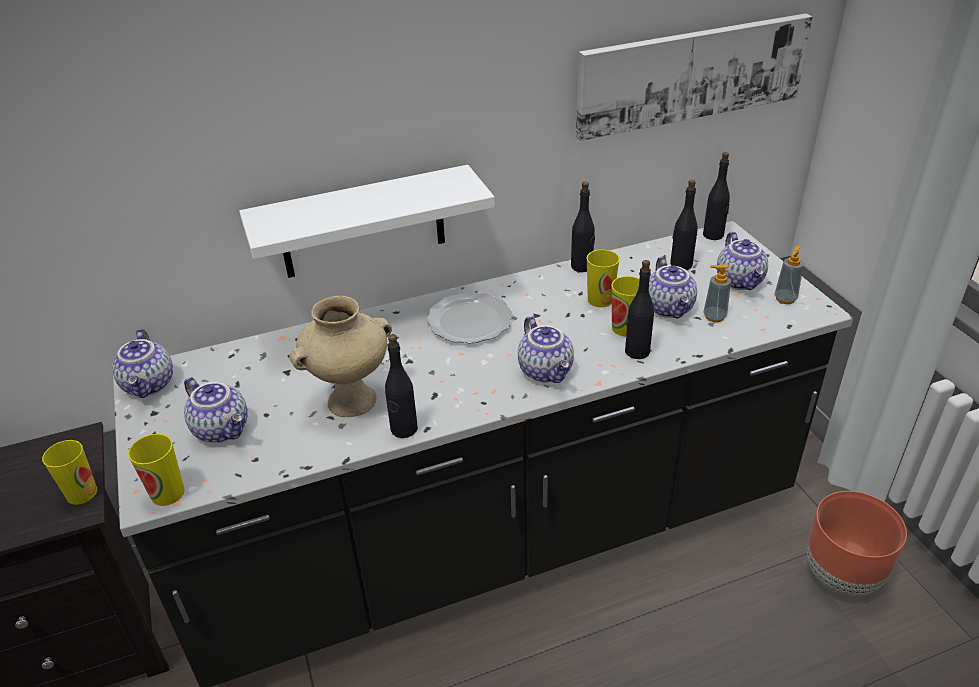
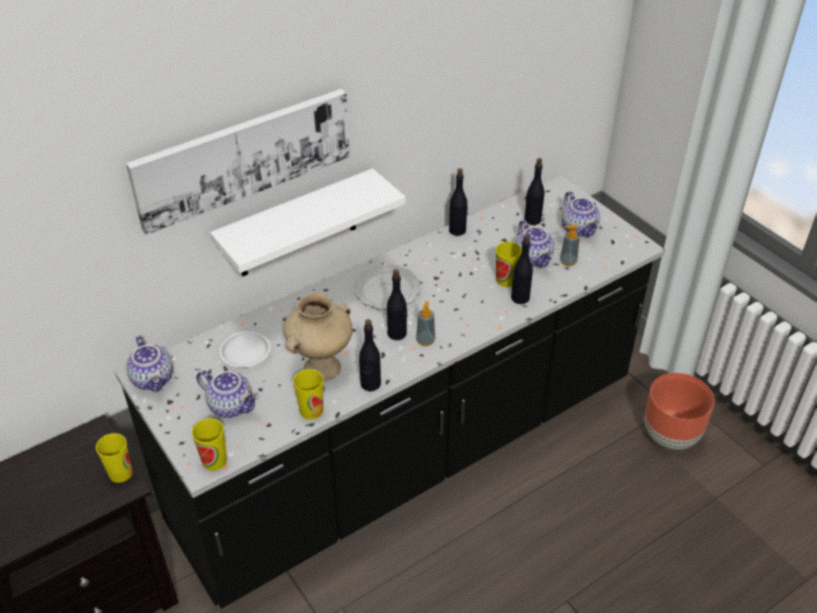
camera: 15 degrees left, 5 degrees up
(270, 368) = (245, 352): none -> white plate
(547, 371) = (459, 323): teapot -> none
(600, 300) = (480, 258): cup -> cup (311, 410)
(691, 74) = (528, 74): picture -> picture (243, 157)
(713, 235) = (550, 190): black bottle -> black bottle (397, 333)
(785, 299) = (615, 240): soap dispenser -> soap dispenser (425, 340)

